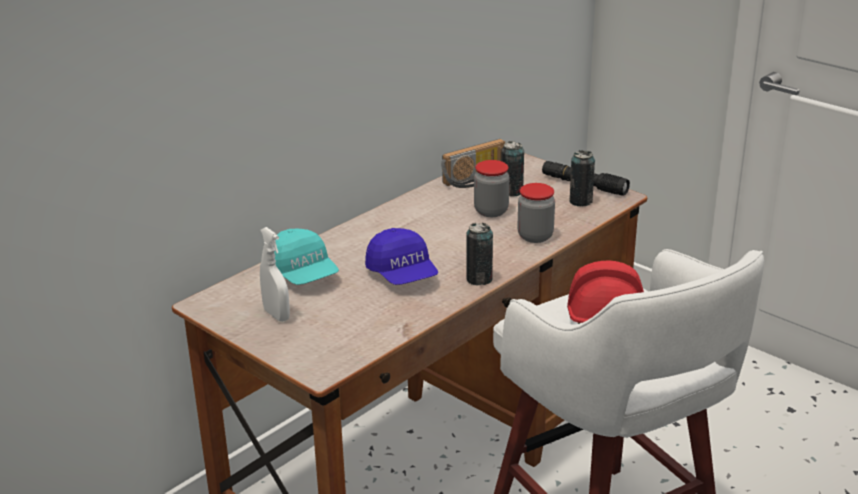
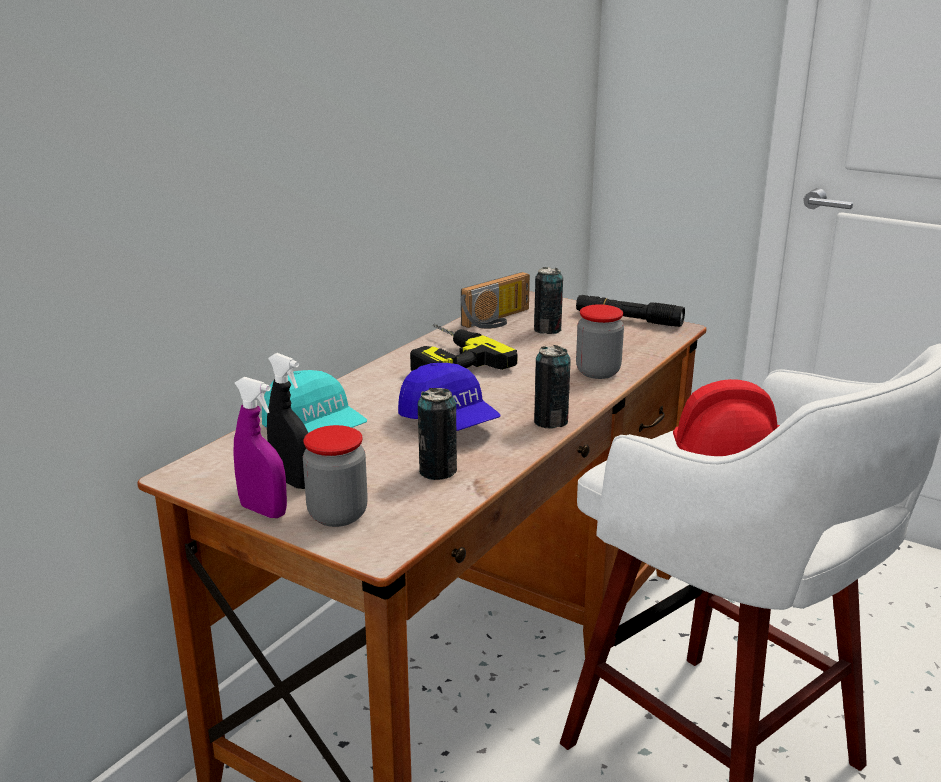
camera: 10 degrees left, 5 degrees down
(252, 336) = (263, 511): none -> purple spray bottle
(276, 315) = (292, 481): white spray bottle -> black spray bottle
(418, 217) = (445, 360): none -> power drill
(491, 211) = (532, 350): jar -> jar (337, 515)
(580, 201) = (633, 335): can -> can (438, 471)

